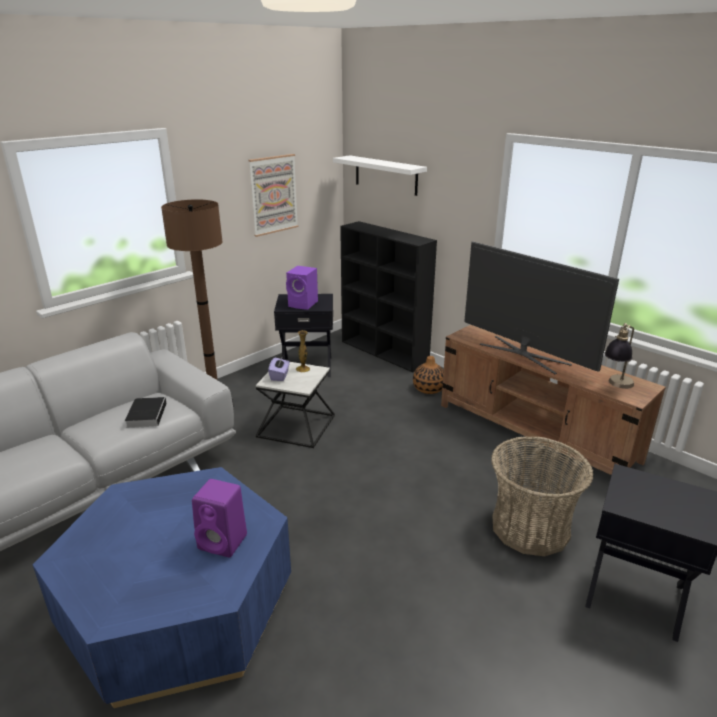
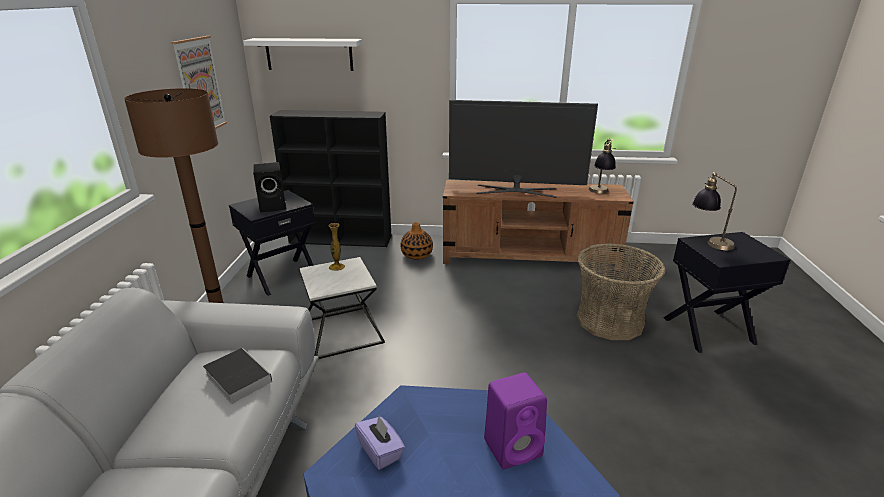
camera: 40 degrees left, 0 degrees up
(280, 376) = (323, 281): purple tissue box -> purple tissue box (380, 451)
(304, 304) = (274, 206): purple speaker -> black speaker
(643, 483) = (708, 242): none -> table lamp

